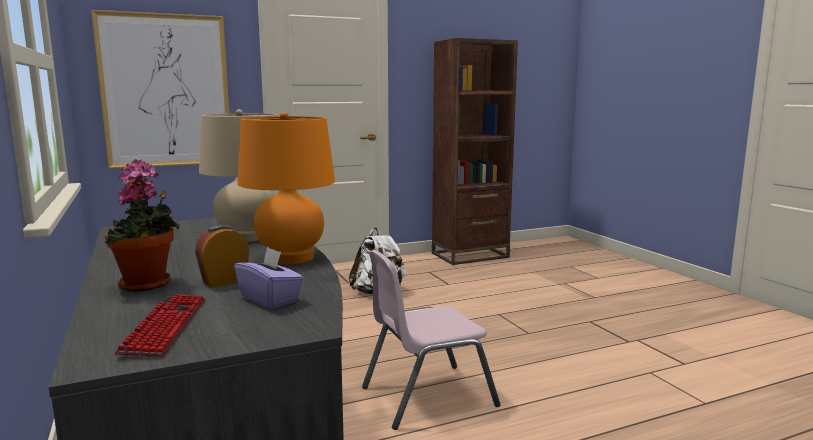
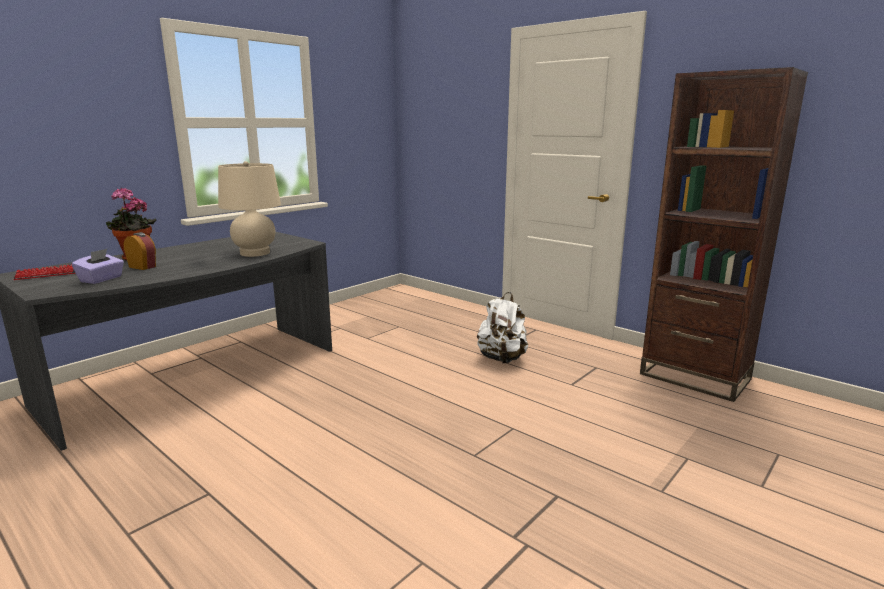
camera: 65 degrees right, 5 degrees up
(166, 91) = (443, 139): picture -> none
(290, 257) = (199, 268): orange table lamp -> none
(427, 396) = (296, 427): pink chair -> none

